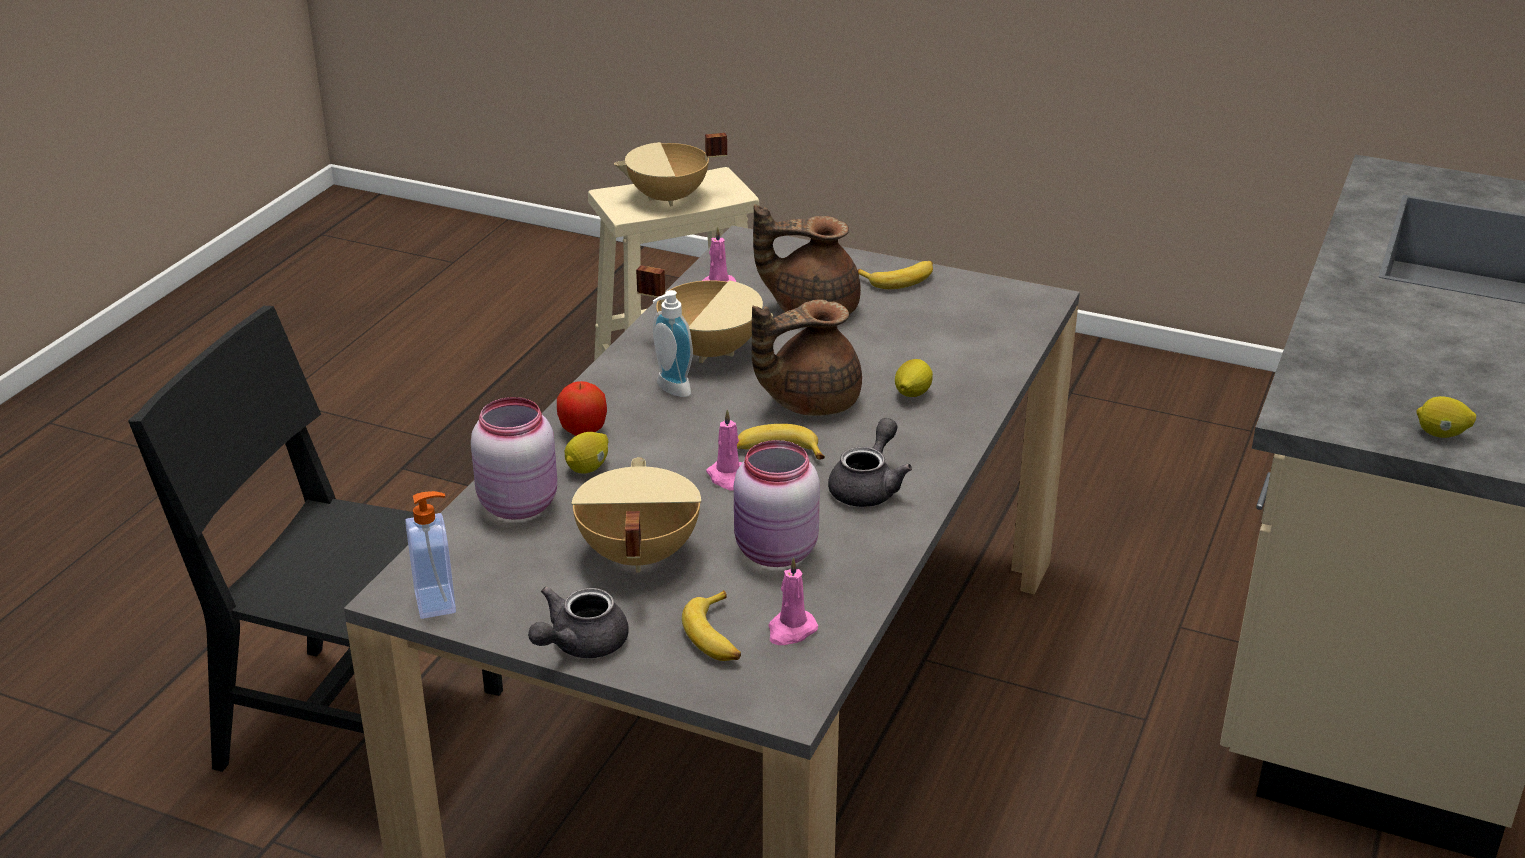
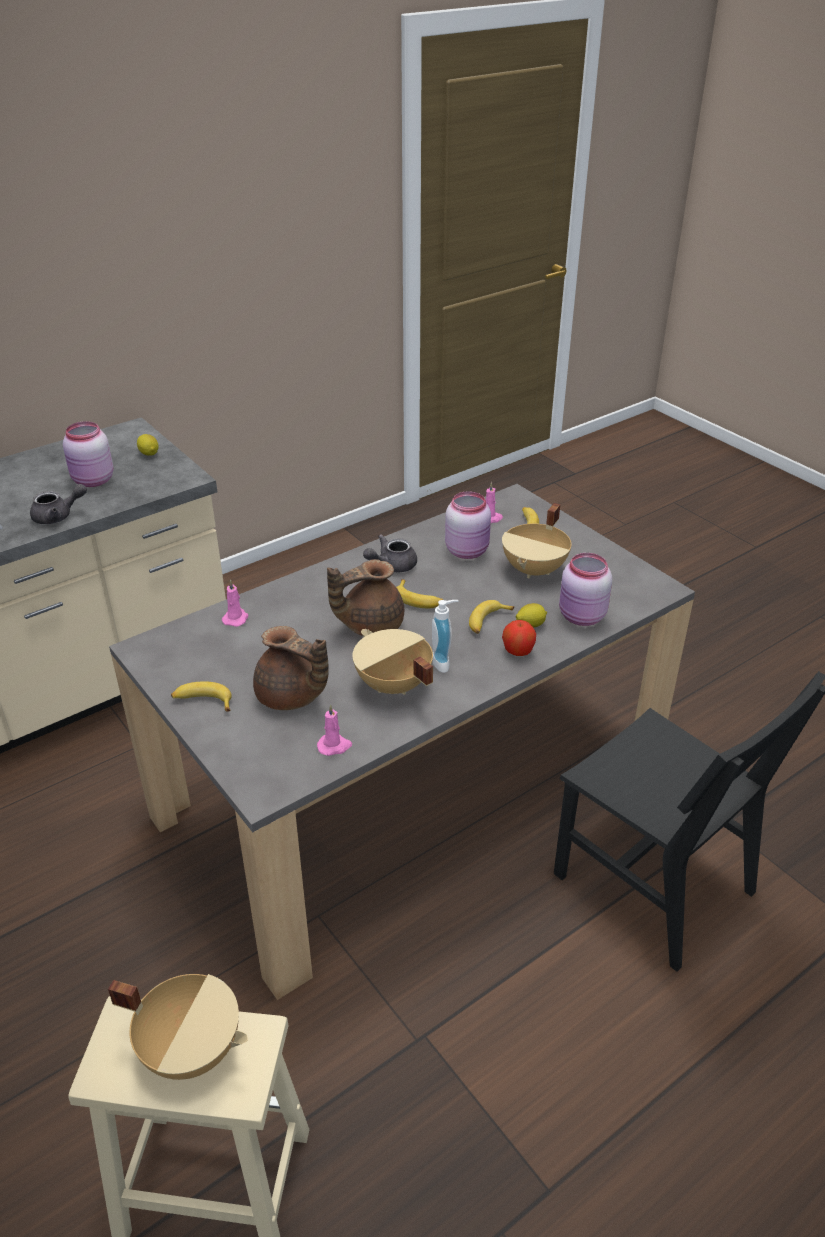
camera: 150 degrees left, 5 degrees up
(437, 601) = (646, 579): soap dispenser -> none
(579, 644) = (586, 541): grey teapot -> grey teapot (58, 516)
(652, 453) = (487, 622): none -> banana
(728, 477) = (457, 594): pink candle -> pink candle (236, 618)
(809, 401) = (369, 624): brown teapot -> brown teapot turned 150 degrees clockwise
(911, 394) = (308, 608): lemon -> none
(1415, 365) = (93, 481): none -> pink jar

